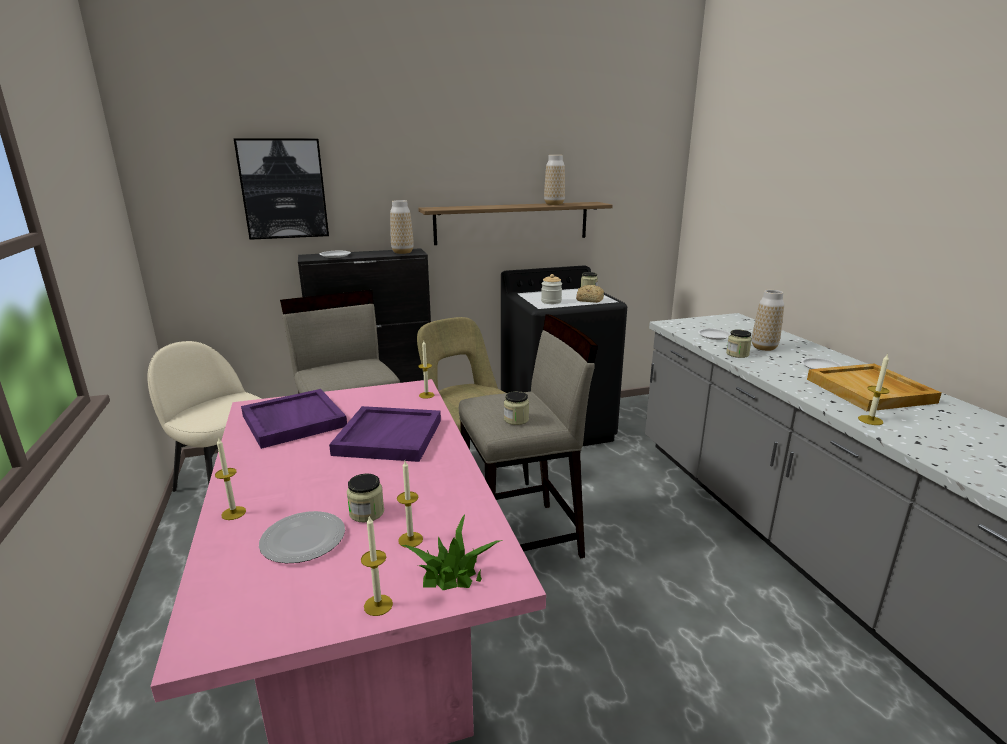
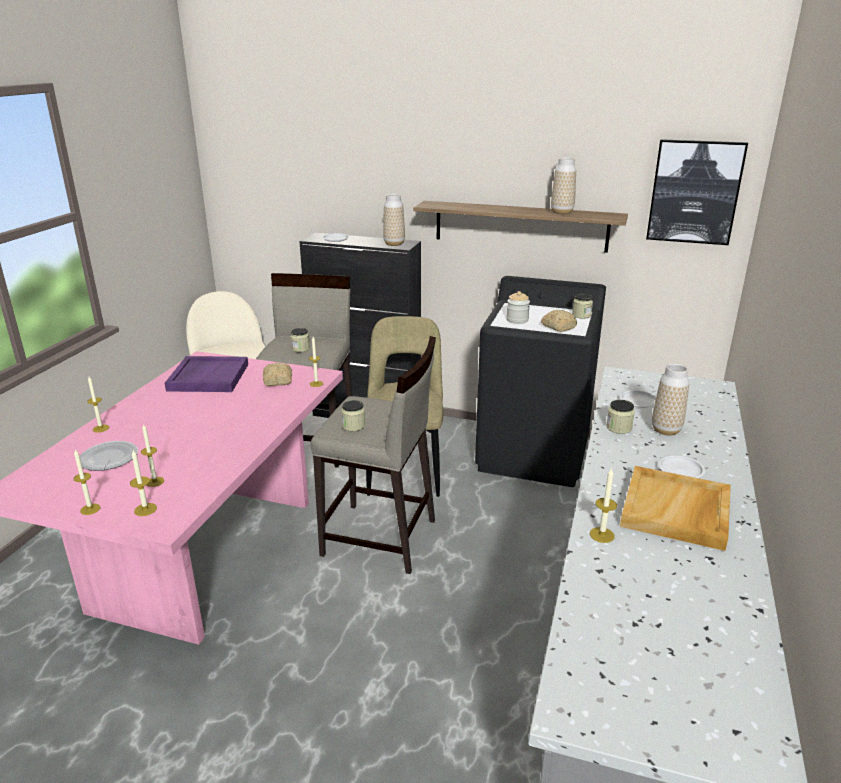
camera: 35 degrees right, 5 degrees up
(283, 189) = (309, 173): picture -> picture (694, 192)
(367, 512) = (158, 455): jar -> jar (300, 348)
(382, 403) = (277, 381): none -> bread
(388, 436) = (243, 408): purple tray -> none
(451, 572) = (145, 509): potted plant -> candle

